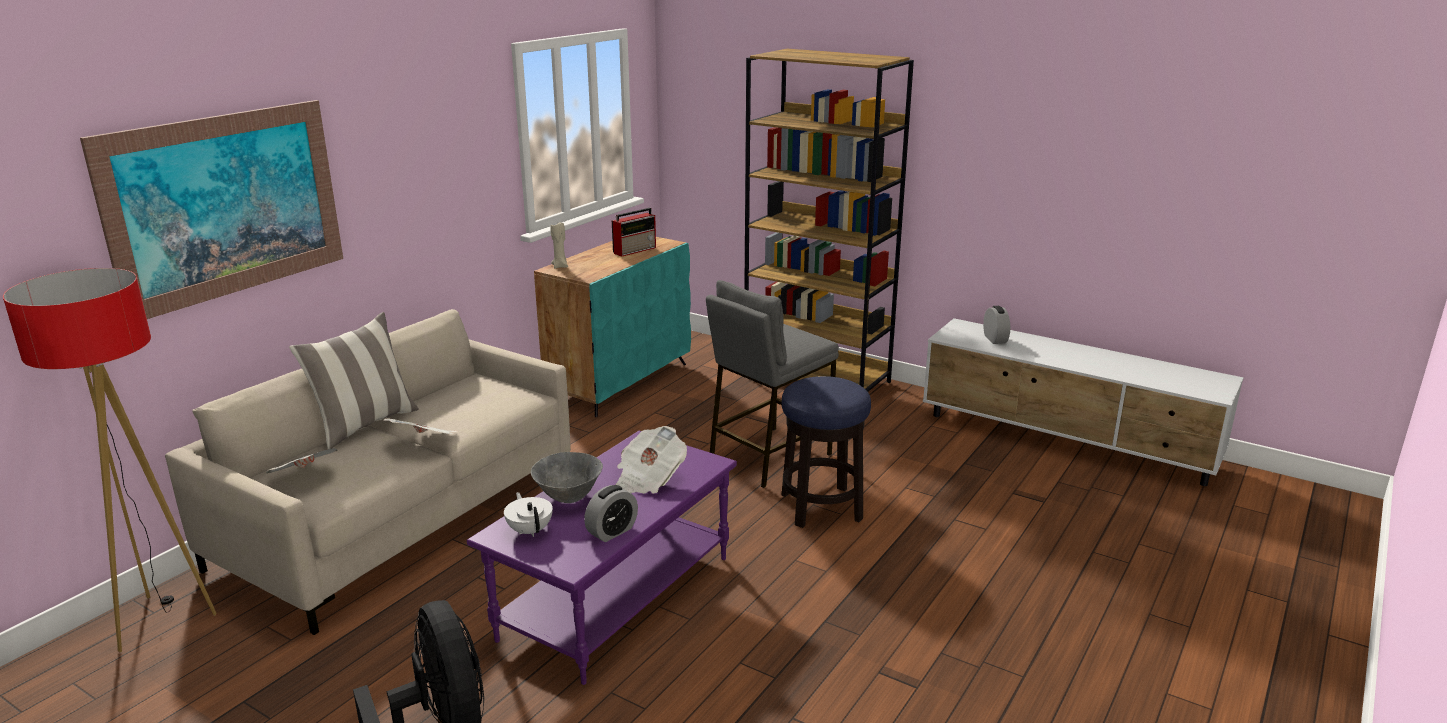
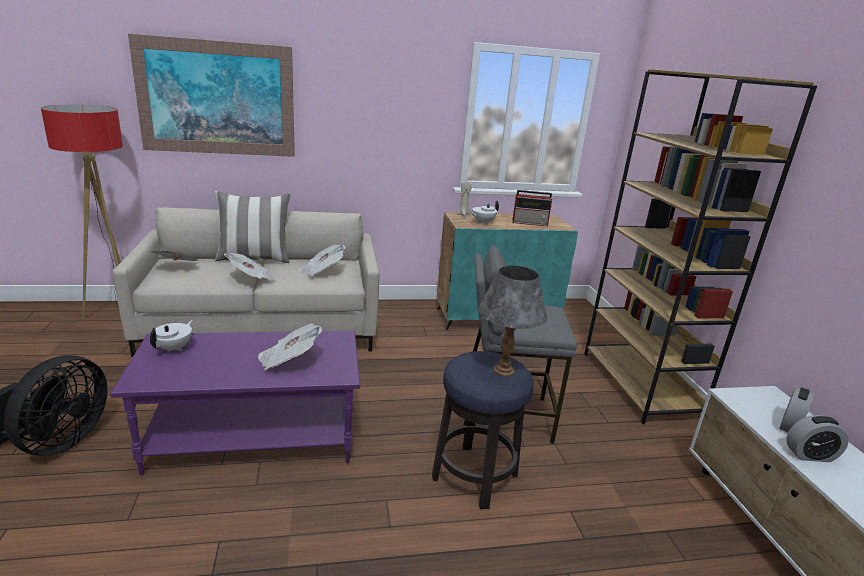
camera: 45 degrees right, 0 degrees up
(477, 399) = (321, 271): none -> newspaper
(569, 498) = (231, 343): grey bowl -> none
(597, 267) = (482, 222): none -> white teapot
(612, 531) = (198, 377): alarm clock -> alarm clock (810, 455)
(835, 386) = (503, 370): none -> grey table lamp

